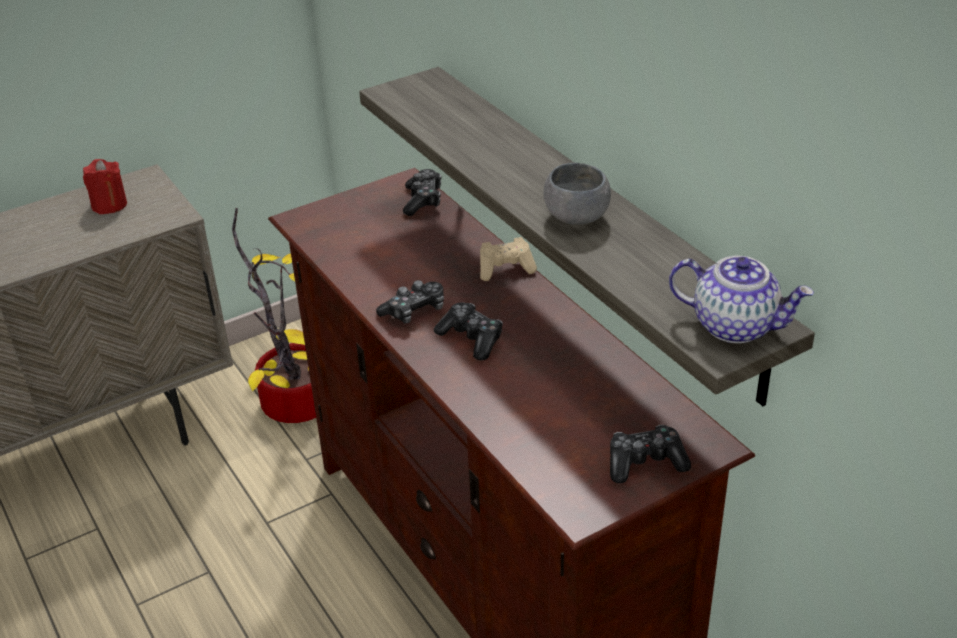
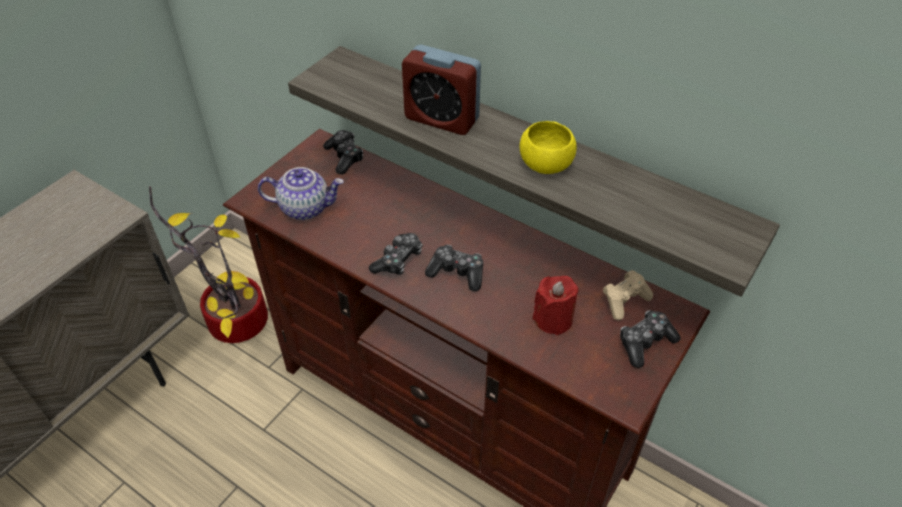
camera: 25 degrees left, 10 degrees up
(109, 205) = (51, 220): red candle -> red candle (553, 319)
(495, 152) = (441, 119): none -> alarm clock
(506, 269) = (446, 203): beige game controller -> beige game controller (624, 301)
(576, 217) = (546, 165): grey bowl -> yellow bowl
(735, 325) = (725, 234): teapot -> teapot (305, 207)

